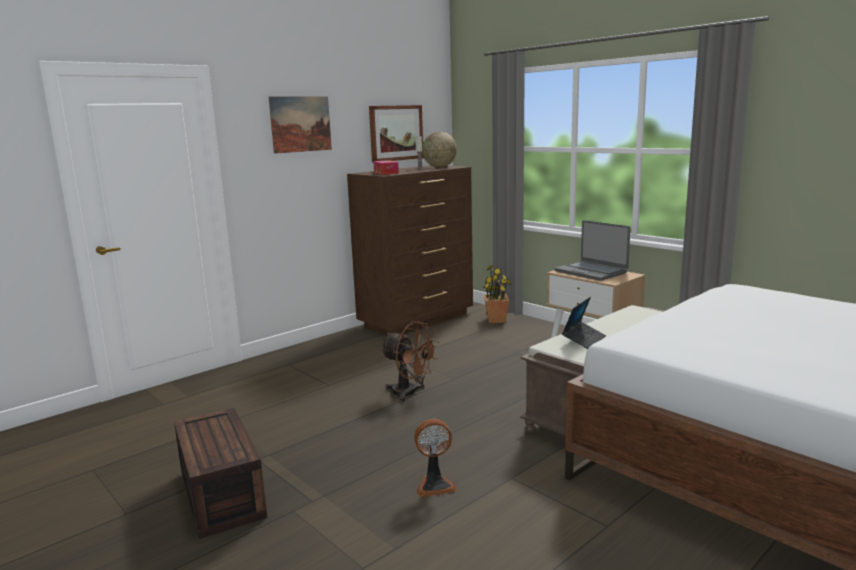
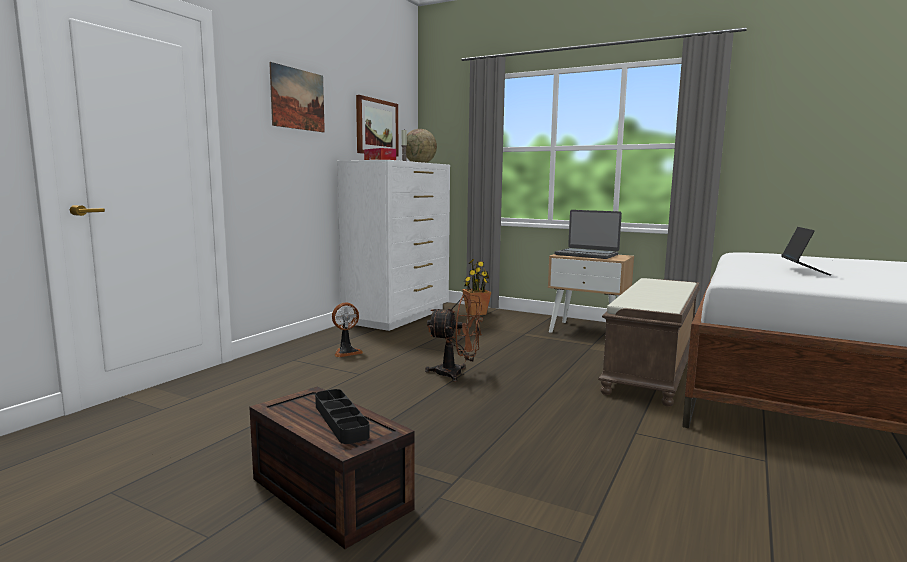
camera: 20 degrees left, 5 degrees down
(220, 442) = (340, 420): none -> black tray
(417, 320) = (399, 316): brown dresser -> white dresser
(435, 485) = (569, 449): fan -> fan (346, 352)
(584, 340) = (647, 298): laptop -> laptop (804, 270)

